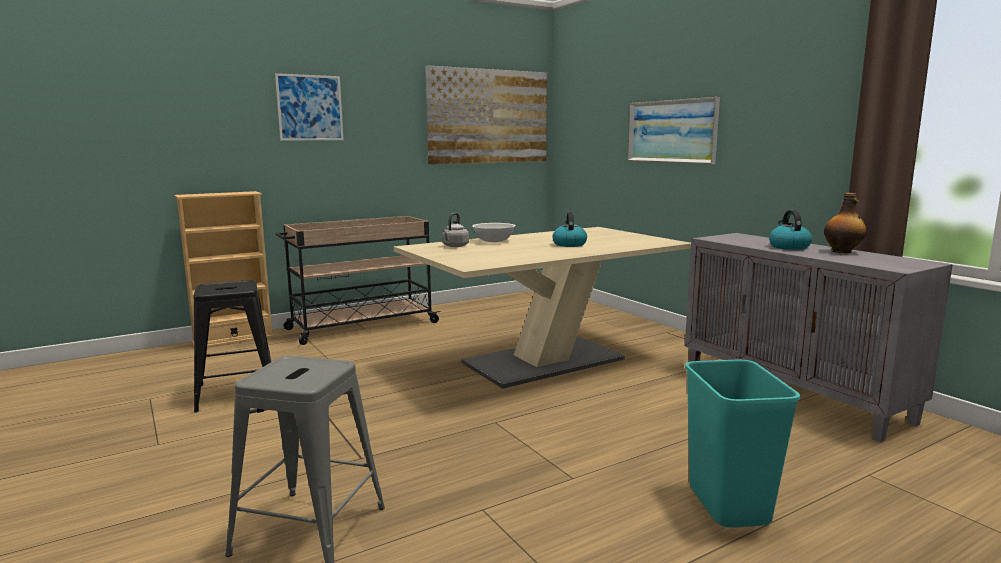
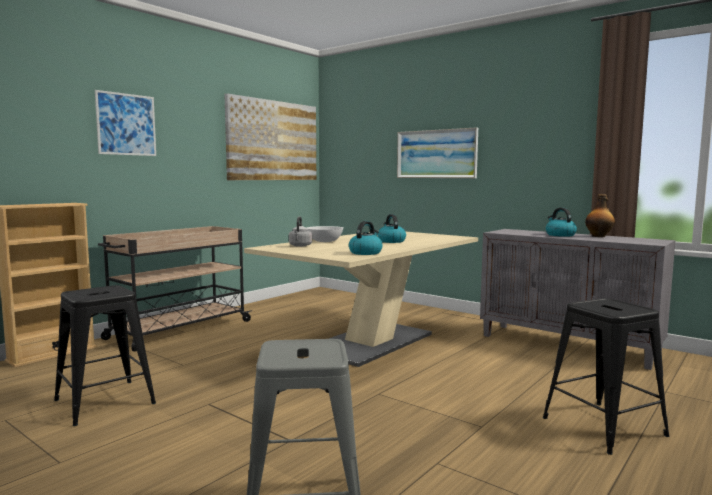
camera: 20 degrees left, 5 degrees down
(506, 260) = (365, 253): none -> kettle
(726, 505) = (604, 427): turquoise trash can -> black stool

